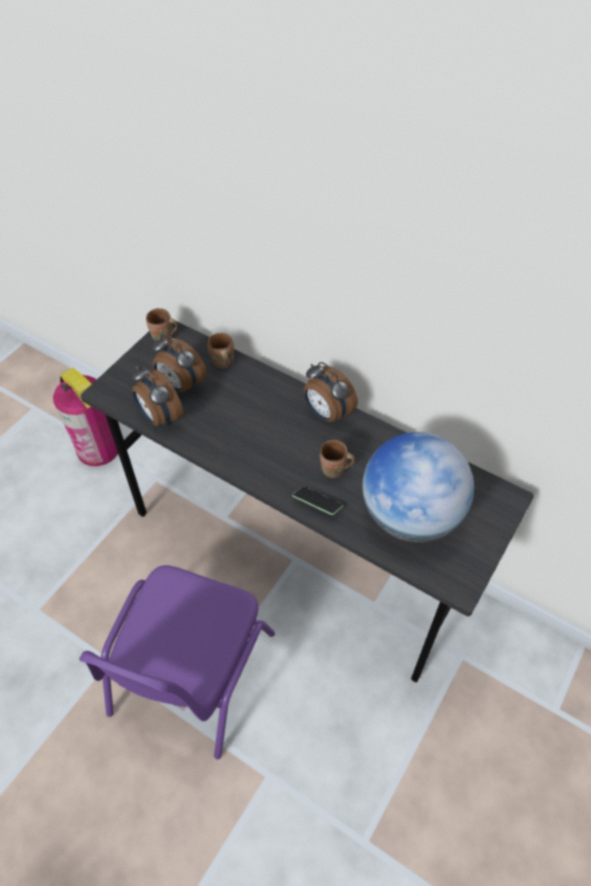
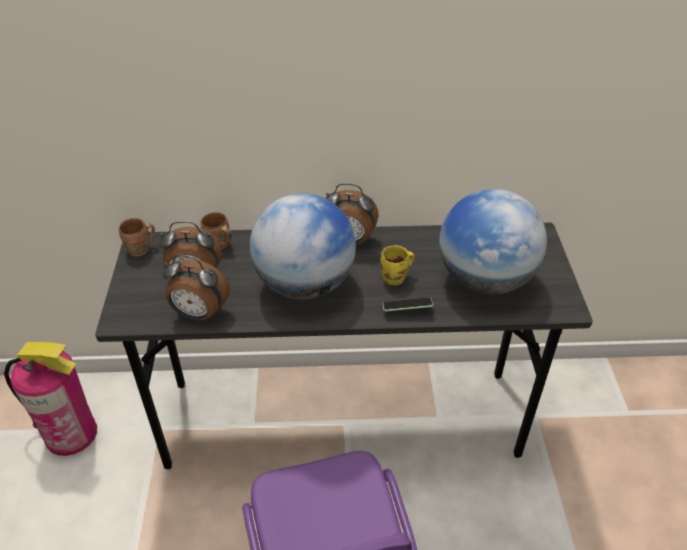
camera: 35 degrees left, 10 degrees down
(256, 435) = (304, 284): none -> globe
(334, 470) = (396, 278): brown mug -> yellow mug

